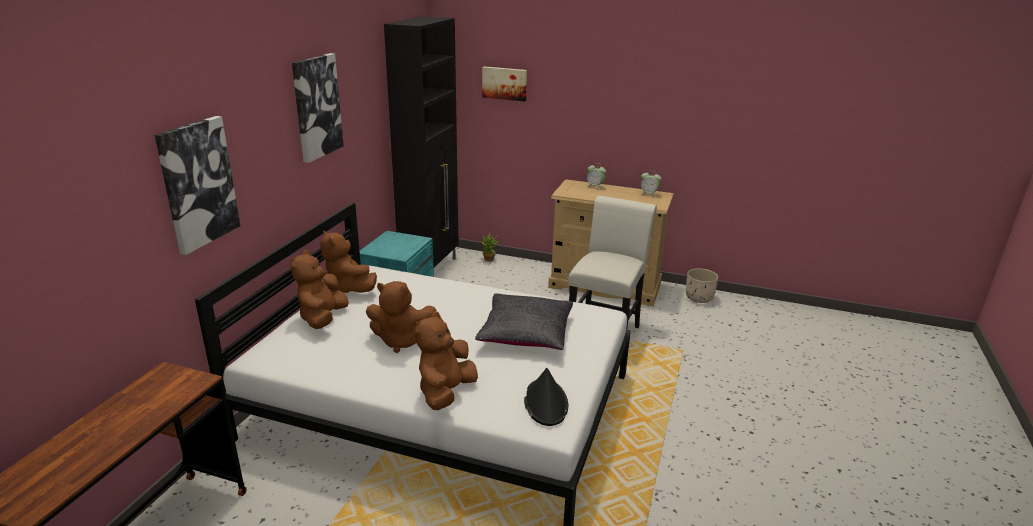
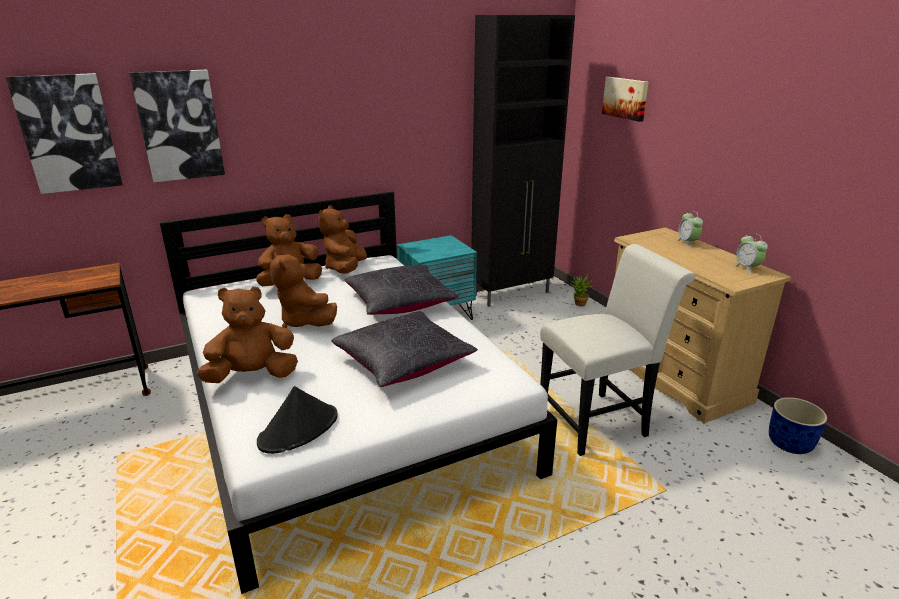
camera: 45 degrees right, 0 degrees up
(316, 107) = (352, 86): picture -> picture (68, 133)
(446, 297) = (400, 302): none -> black pillow
(699, 298) = (790, 444): beige planter -> blue planter

